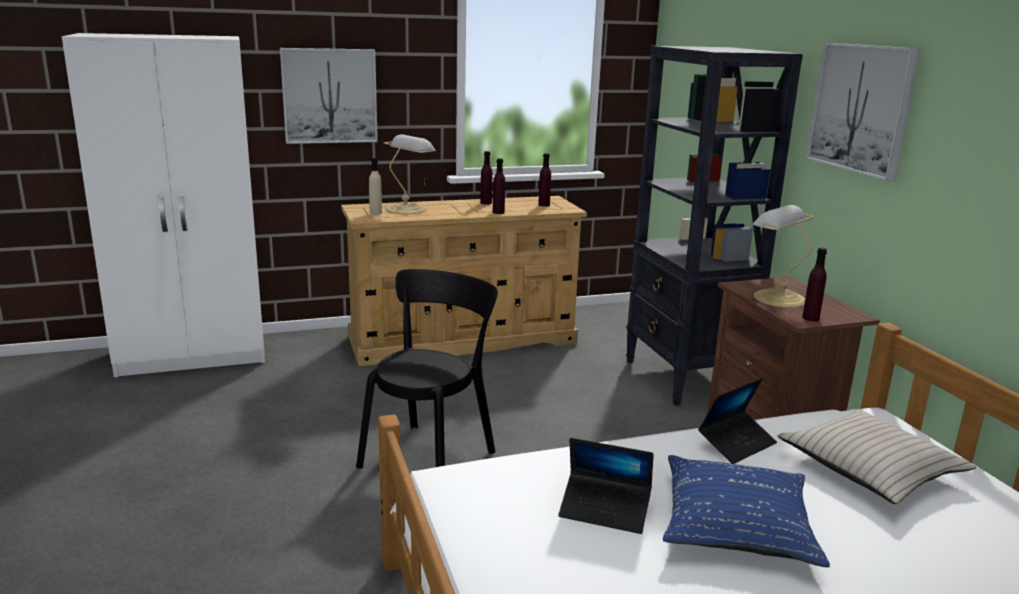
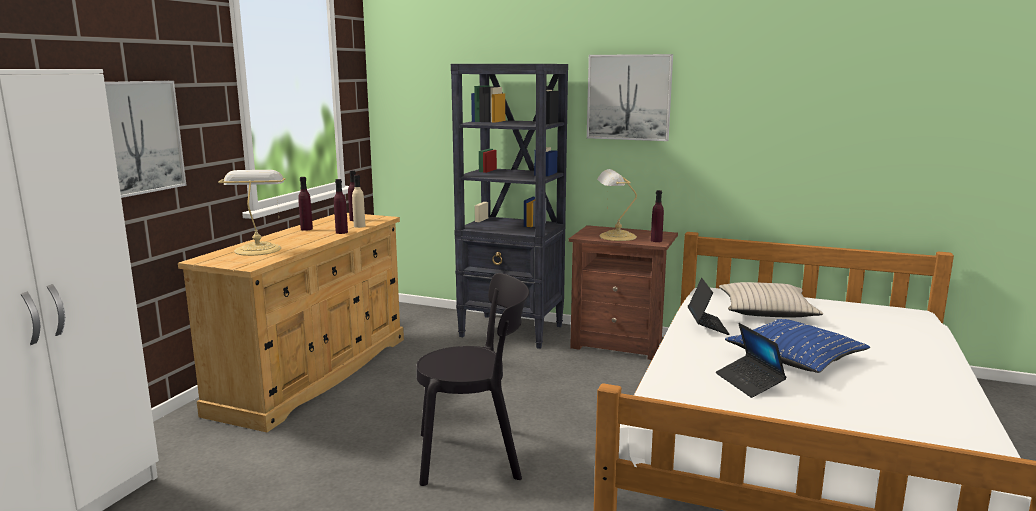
camera: 50 degrees left, 5 degrees down
(375, 212) = (240, 259): beige bottle -> beige bottle (359, 226)
(431, 456) = (475, 455): black chair -> black chair turned 105 degrees clockwise
(605, 510) = (749, 382): laptop -> laptop turned 105 degrees clockwise

